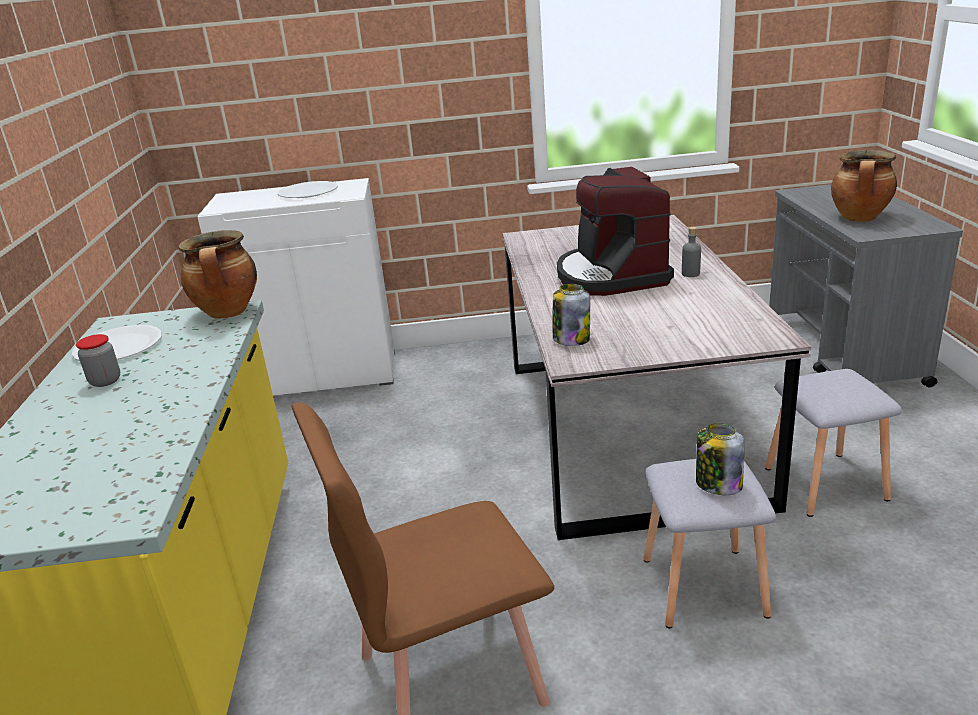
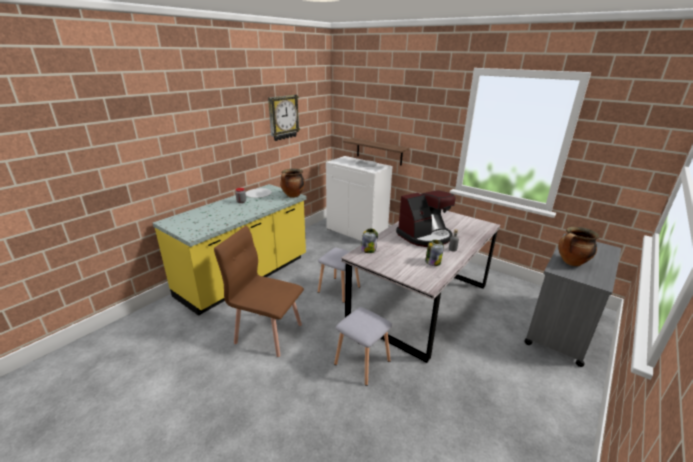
camera: 40 degrees right, 0 degrees up
(59, 106) = (283, 117): none -> wall clock
(320, 153) = (379, 151): none -> shelf
(611, 275) = (425, 236): coffee machine -> coffee machine turned 150 degrees counterclockwise
(717, 484) = (364, 324): jar -> jar (432, 262)
(823, 482) = (458, 364): grey stool -> grey stool (339, 289)

